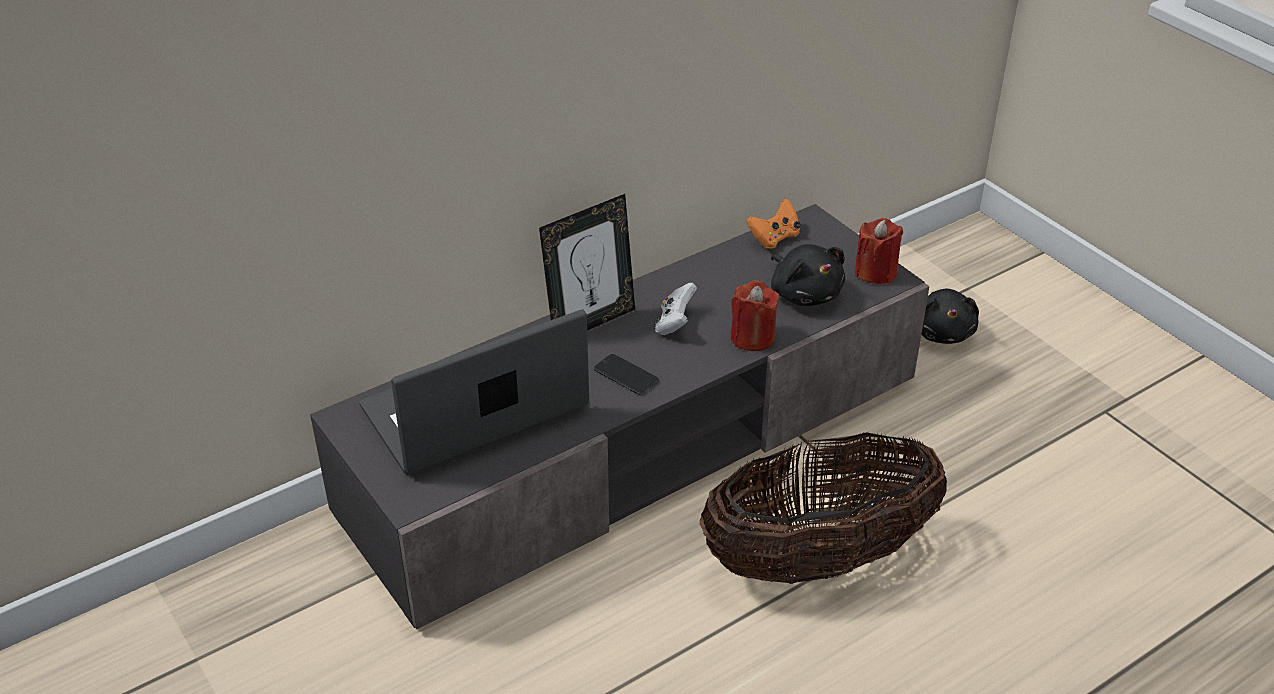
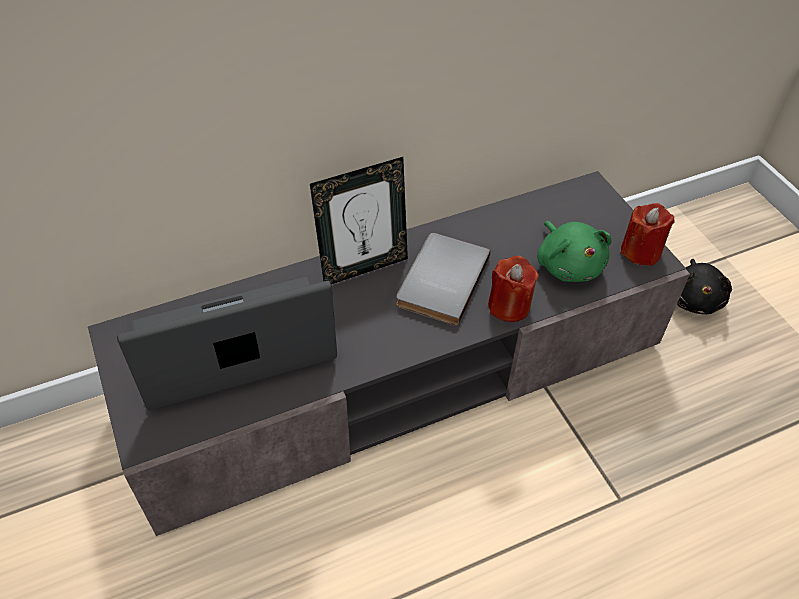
camera: 10 degrees right, 10 degrees up
(626, 375) = (381, 329): phone -> none
(674, 324) = (439, 280): white game controller -> grey book
(774, 238) = (552, 202): orange game controller -> none
(804, 293) = (568, 264): black plush toy -> green plush toy
(817, 559) = (534, 522): basket -> none

